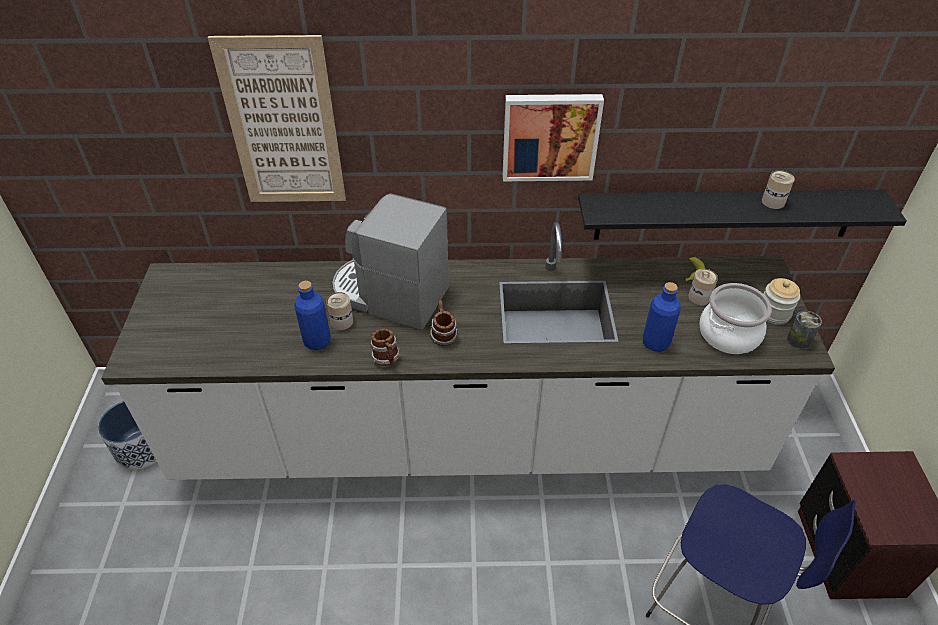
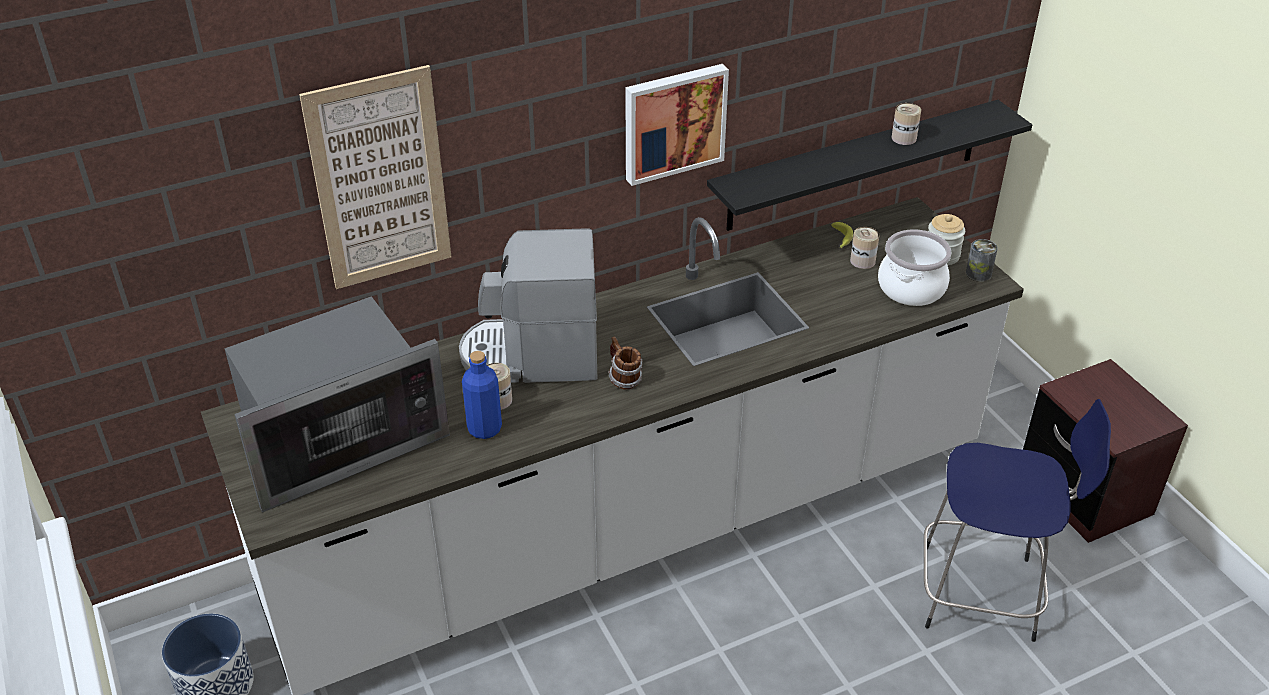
camera: 25 degrees left, 5 degrees down
(216, 316) = (339, 441): none -> microwave
(387, 359) = (579, 421): mug -> none
(655, 343) = (846, 317): blue bottle -> none

